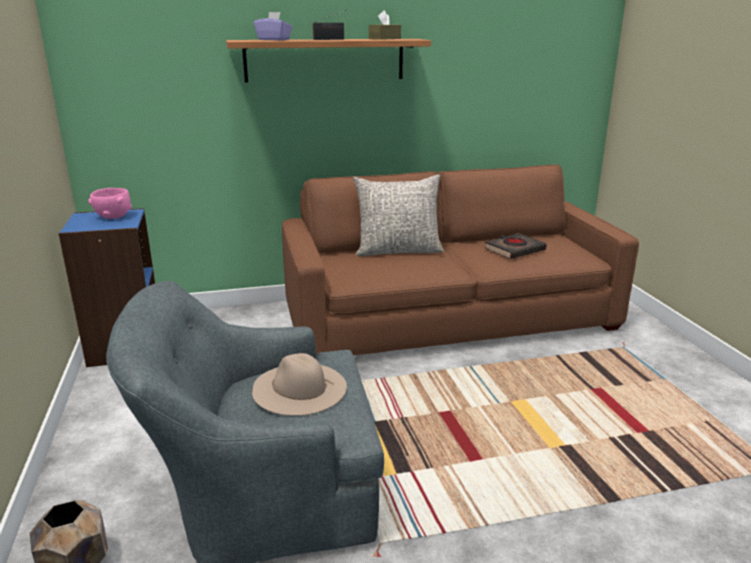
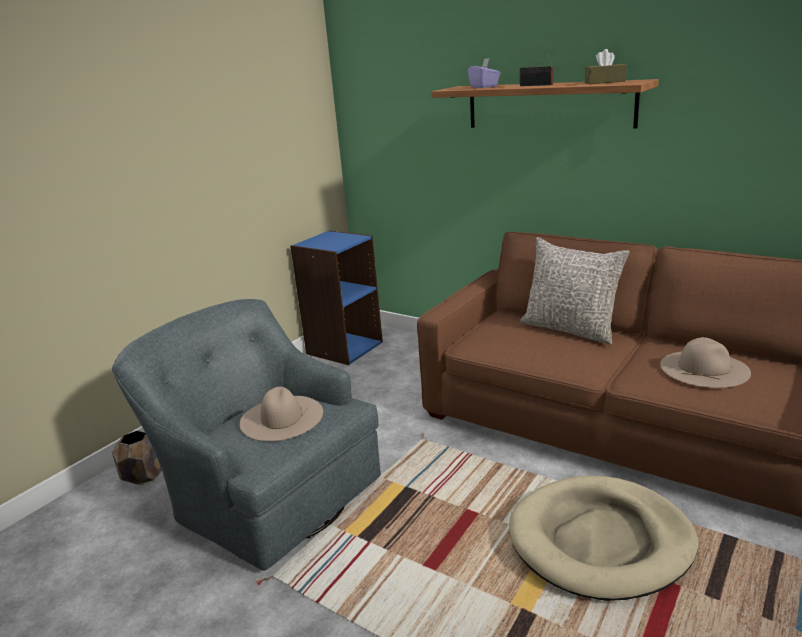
camera: 50 degrees right, 0 degrees up
(113, 217) = (340, 239): pink bowl -> none
(514, 250) = (704, 368): black book -> beige hat
(535, 387) = (600, 541): none -> beige dog bed

